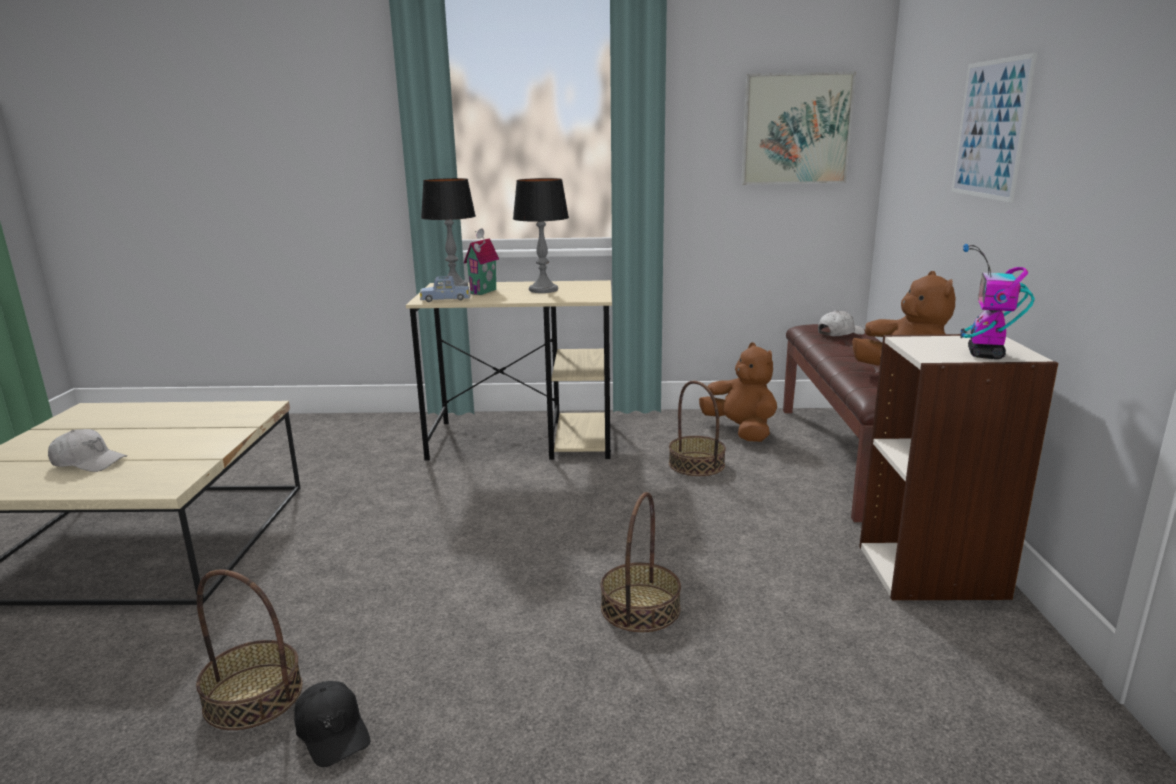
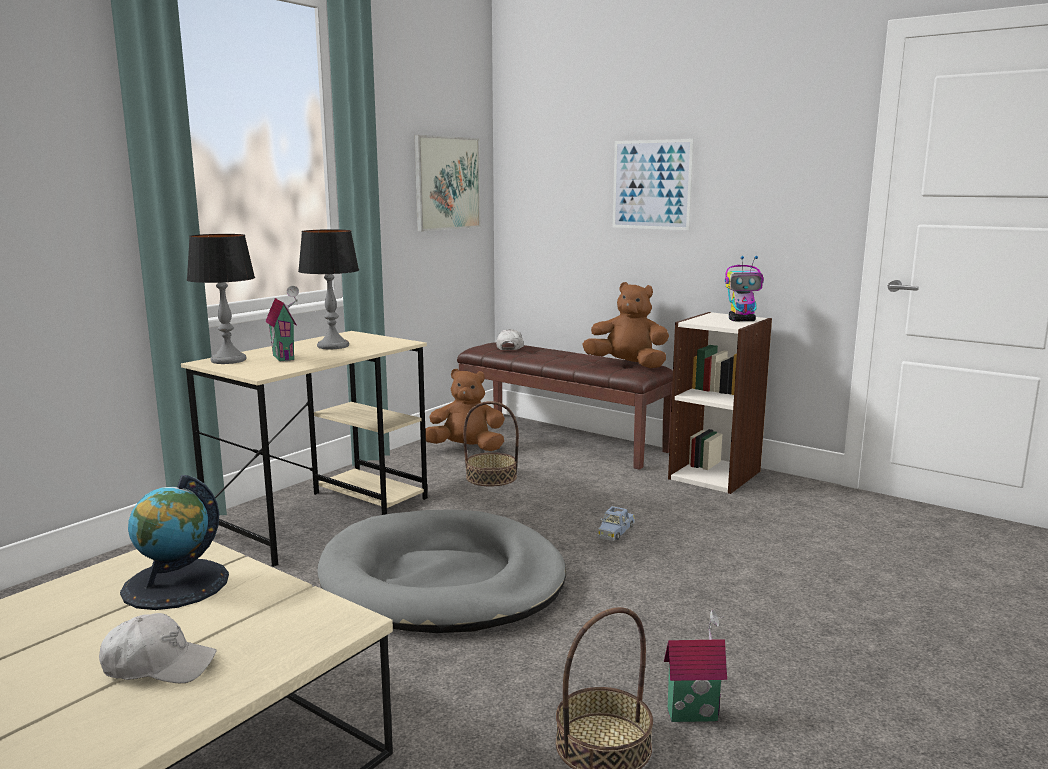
camera: 55 degrees left, 5 degrees down
(88, 462) = (159, 665): white cap -> white cap turned 45 degrees clockwise
(201, 427) = (176, 584): none -> globe
(333, 732) = (692, 712): black cap -> toy house
(445, 299) = (279, 369): blue toy car -> blue toy car (615, 531)
(468, 523) = (442, 580): none -> grey dog bed
(640, 608) = (658, 557): basket -> none
(985, 354) = (742, 320): toy robot -> toy robot turned 60 degrees counterclockwise

